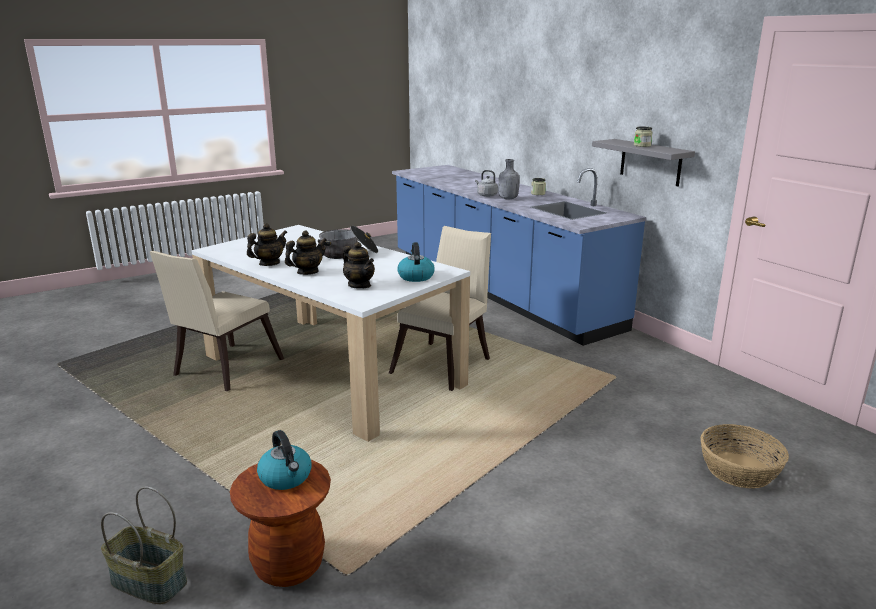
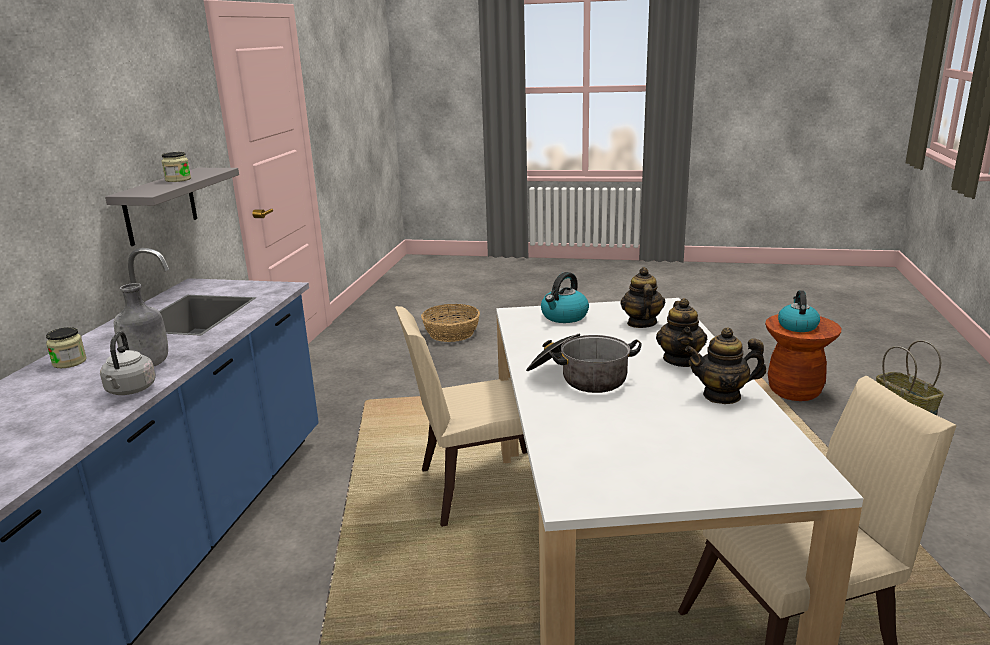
camera: 135 degrees left, 0 degrees up
(307, 272) = (680, 360): teapot -> teapot turned 90 degrees counterclockwise

